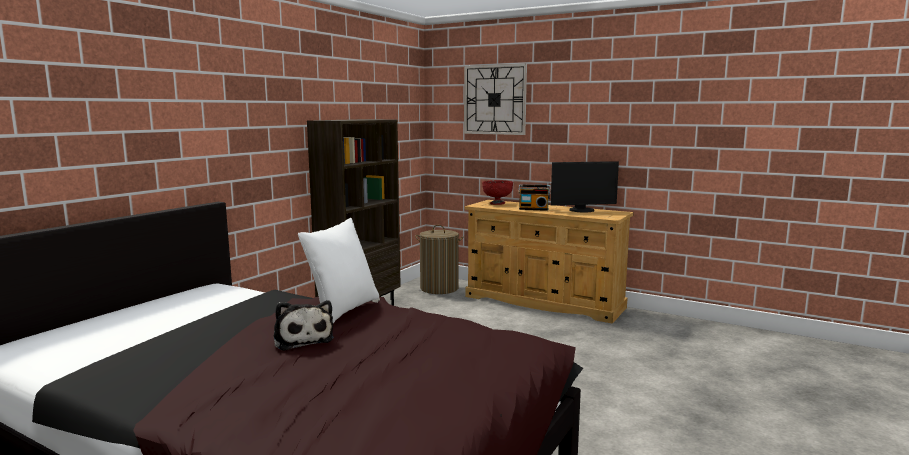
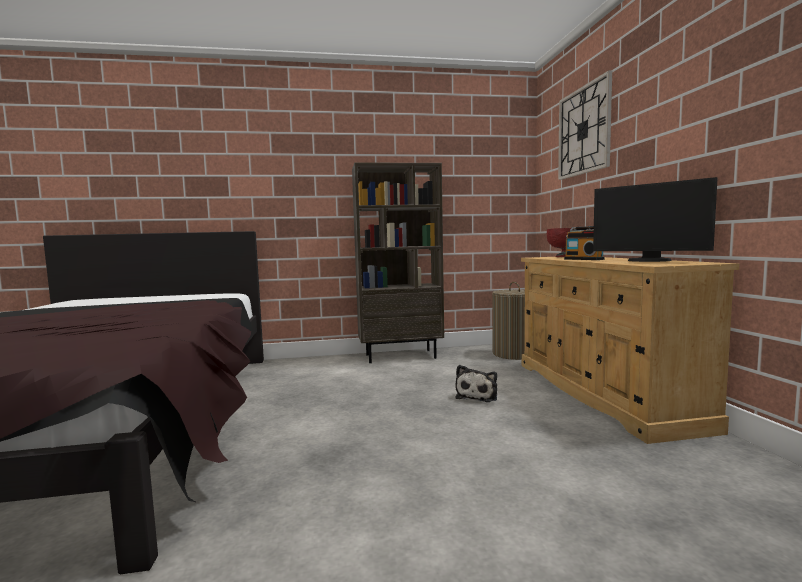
camera: 50 degrees right, 5 degrees down
(302, 339) = (94, 314): plush toy -> plush toy (478, 395)
(342, 310) = (185, 308): white pillow -> none

